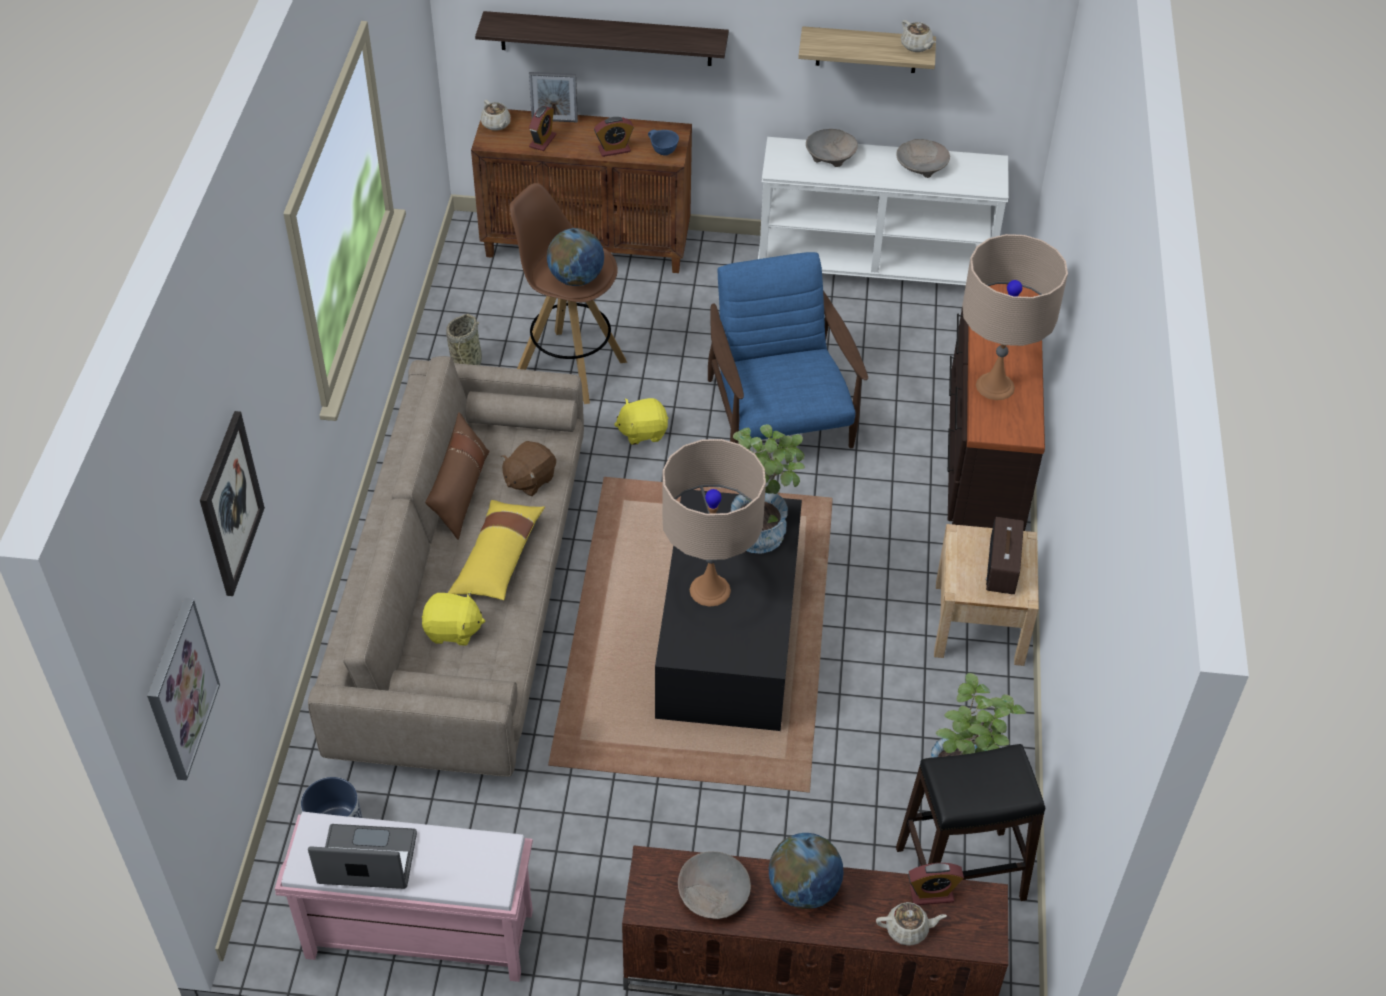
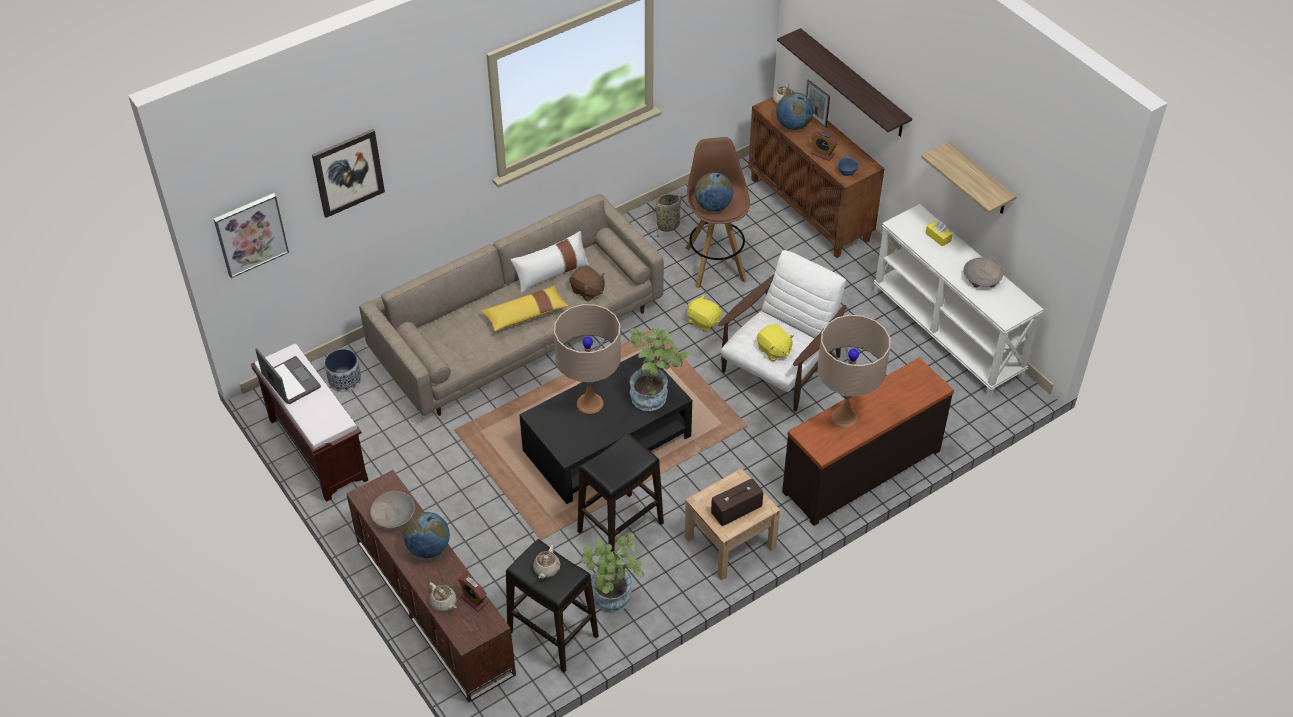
camera: 50 degrees right, 0 degrees up
(417, 935) = (316, 449): pink bench -> brown bench
(453, 630) = (465, 329): yellow plush toy -> yellow plush toy (773, 350)
(460, 492) = (551, 273): brown pillow -> white pillow
(529, 479) = (587, 291): brown plush toy -> brown plush toy turned 135 degrees counterclockwise
(542, 141) = (793, 125): alarm clock -> globe
(779, 417) = (780, 367): blue armchair -> white armchair
(830, 155) = (938, 237): beige bowl -> yellow tissue box
(863, 703) = (620, 527): none -> black stool
(916, 46) = (995, 194): beige teapot -> beige teapot (546, 569)

